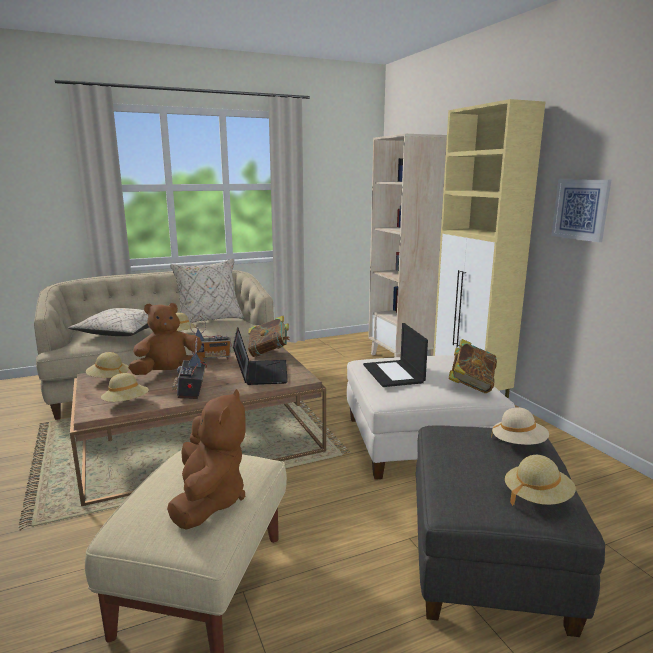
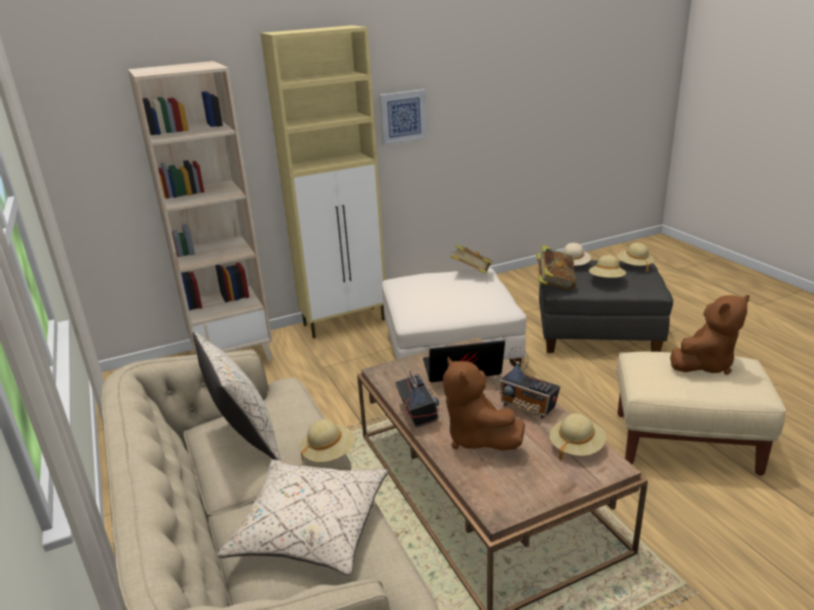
camera: 90 degrees left, 10 degrees up
(109, 379) = (506, 488): beige hat -> beige hat (606, 280)
(191, 392) = (528, 407): radio -> radio turned 45 degrees clockwise
(209, 500) = (704, 364): brown plush toy -> brown plush toy turned 150 degrees clockwise
(269, 353) = (391, 374): book -> book (554, 284)
(394, 374) = (455, 301): laptop -> none

